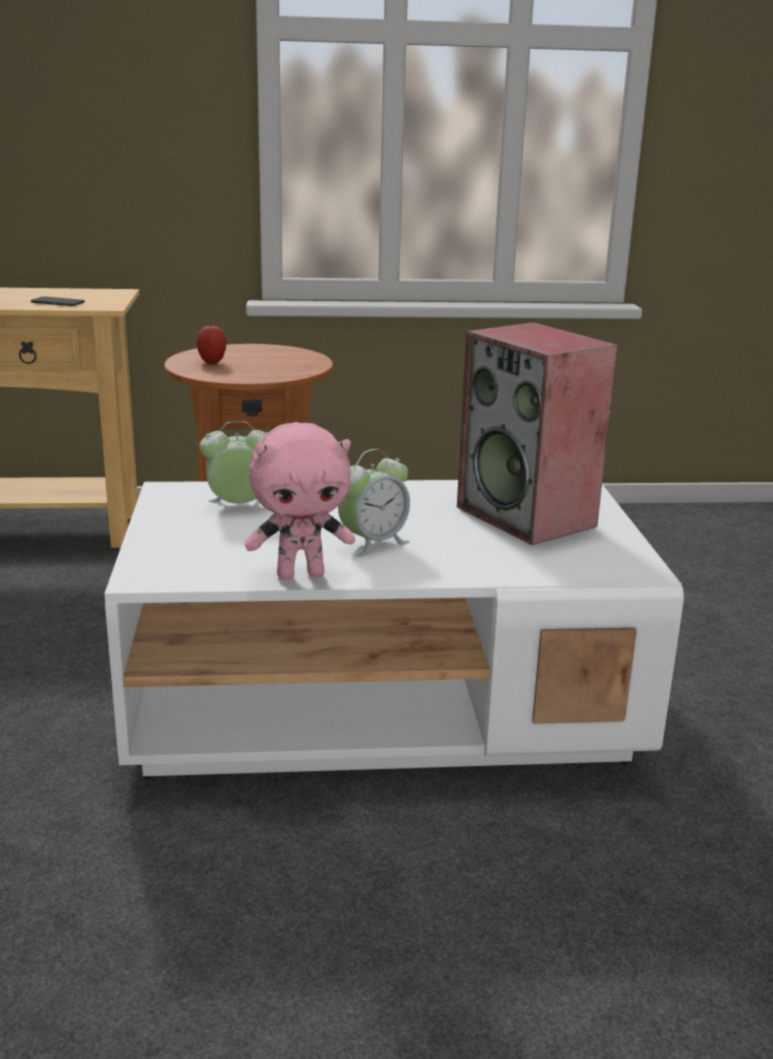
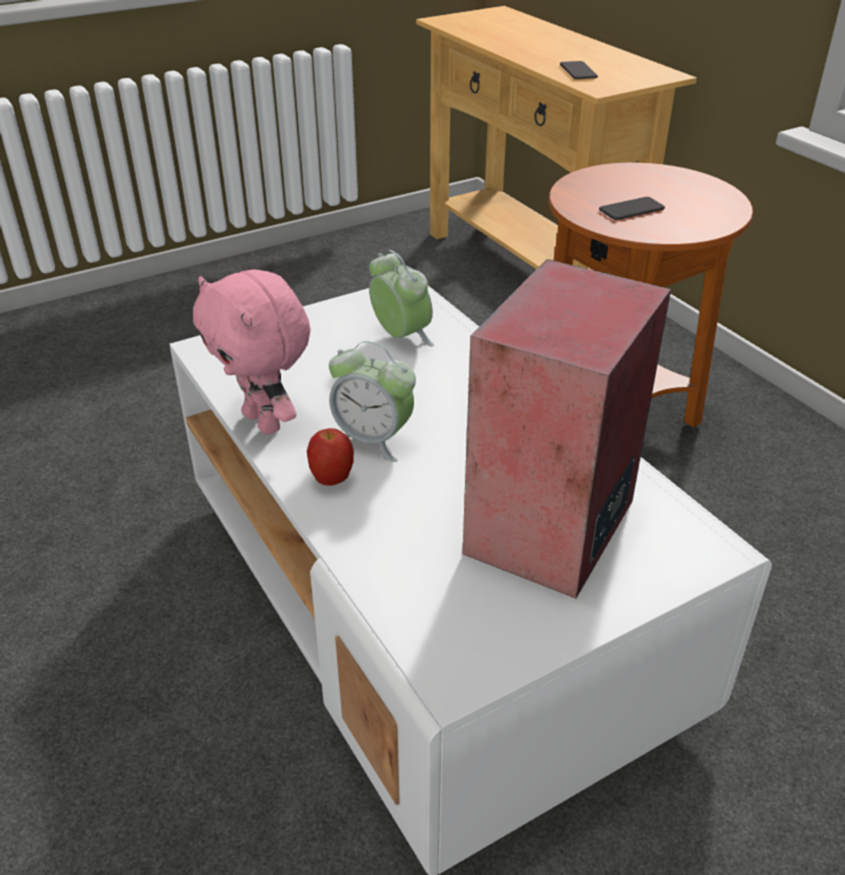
camera: 65 degrees right, 15 degrees up
(212, 363) = (615, 185): apple -> apple (332, 480)
(257, 368) = (631, 210): none -> phone

